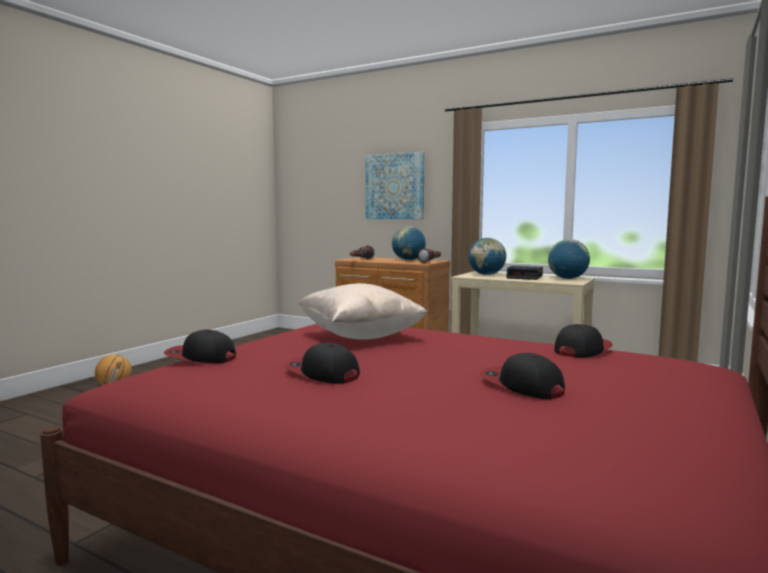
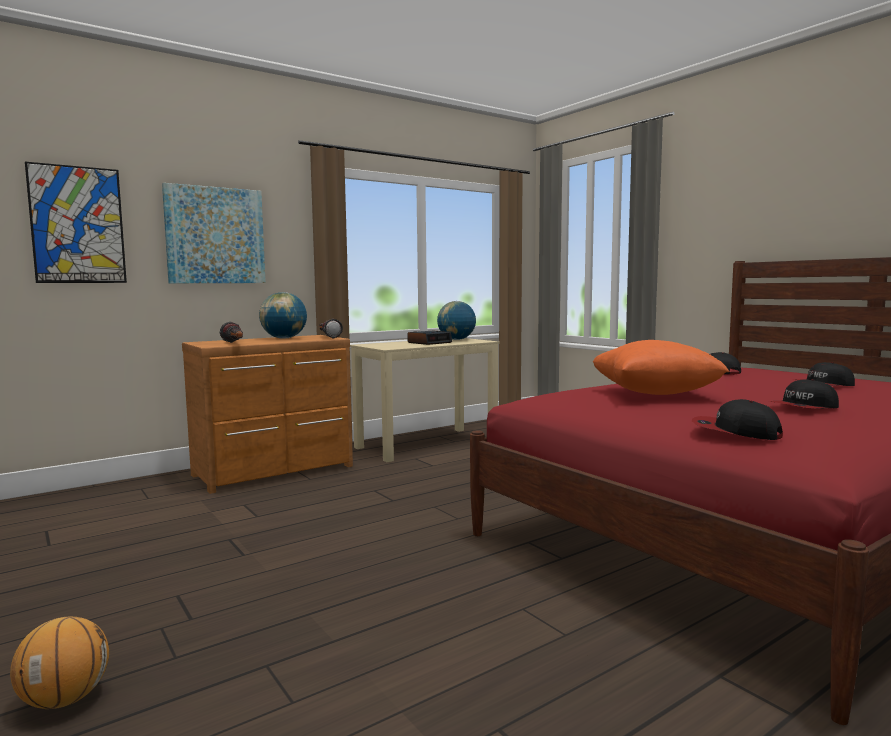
camera: 65 degrees left, 0 degrees up
(200, 357) = (735, 431): cap -> cap turned 90 degrees clockwise
(328, 185) = (77, 225): none -> picture
(360, 337) = (654, 394): beige pillow -> orange pillow
(486, 274) = (389, 345): globe -> none

